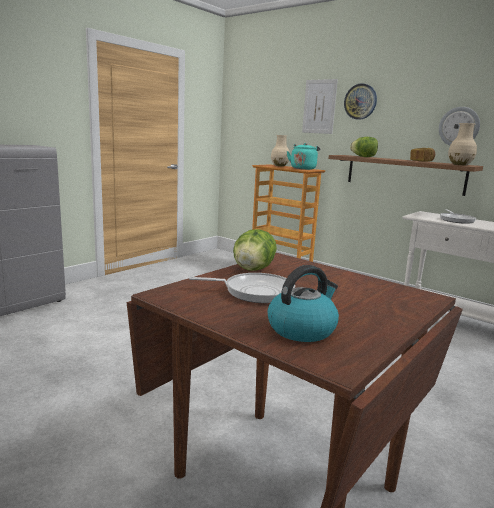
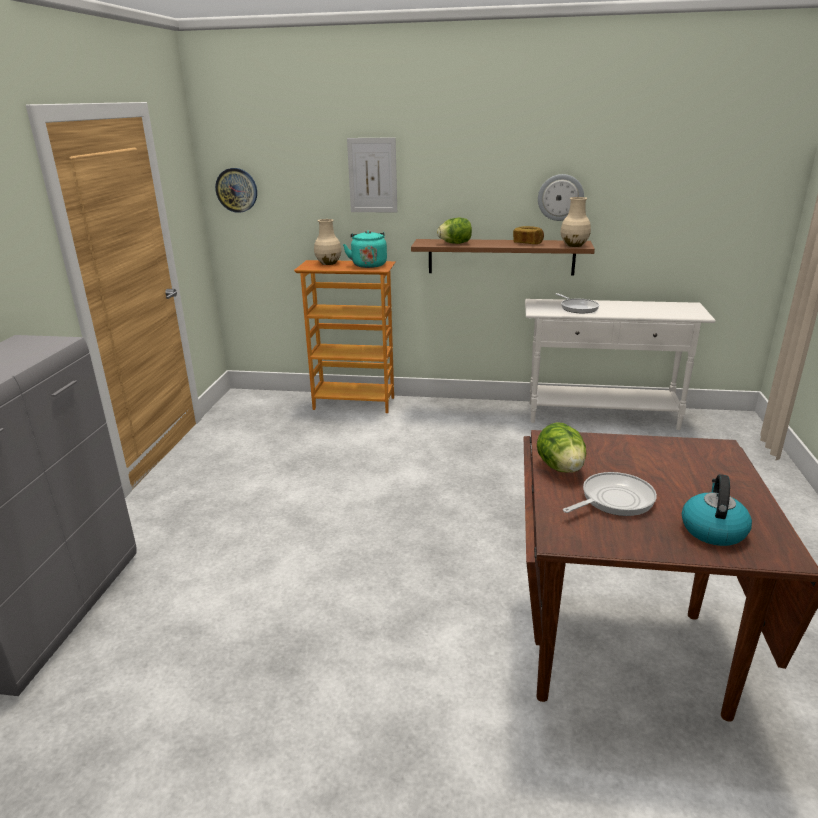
camera: 30 degrees left, 10 degrees up
(360, 101) = (432, 168): wall clock -> wall clock (236, 190)

